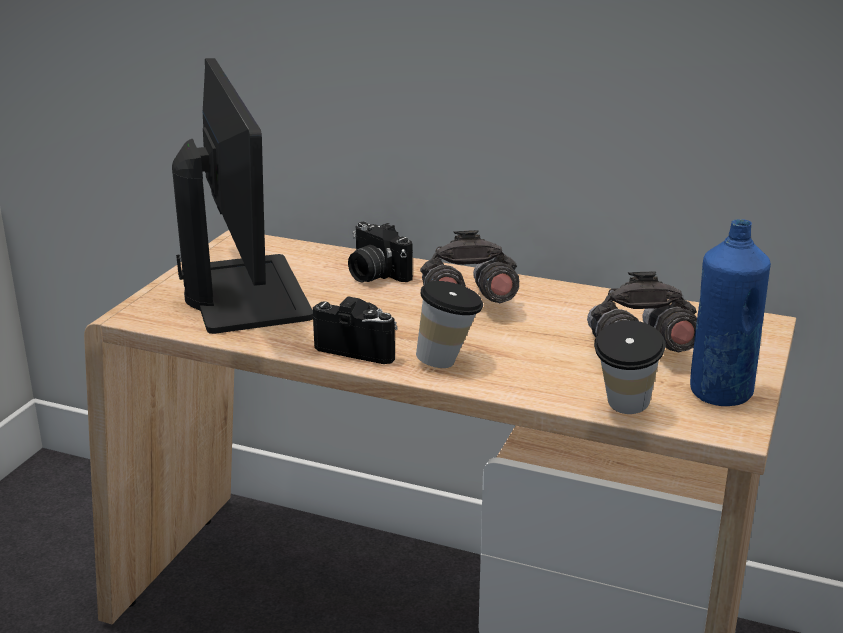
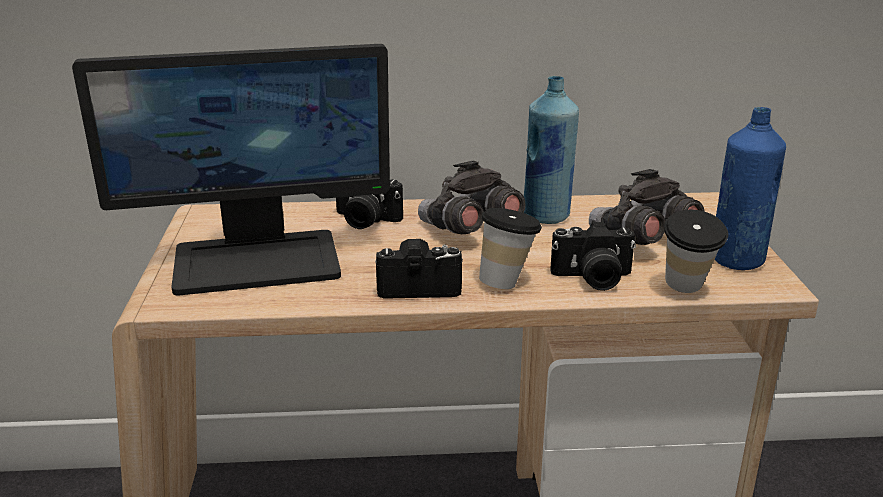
camera: 25 degrees left, 0 degrees up
(243, 293) = (258, 261): monitor -> monitor turned 120 degrees clockwise
(537, 377) = (592, 279): none -> camera
(561, 305) = (546, 216): none -> blue bottle

